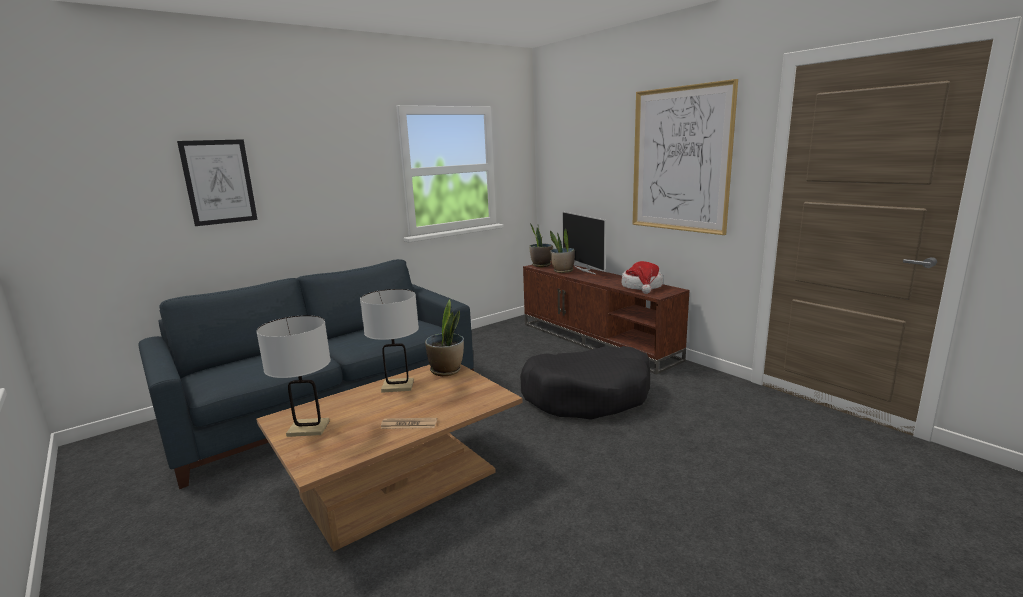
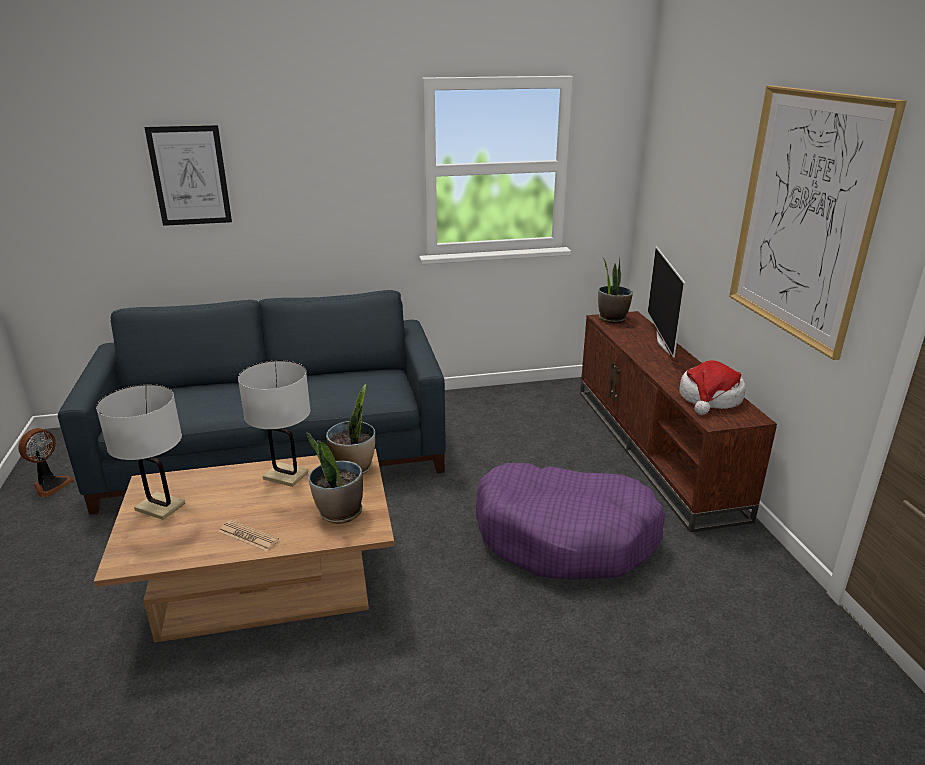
camera: 25 degrees right, 10 degrees up
(113, 481) = (50, 485): none -> fan
(563, 271) = (629, 338): potted plant -> potted plant (339, 513)
(587, 395) = (565, 536): black dog bed -> purple dog bed

